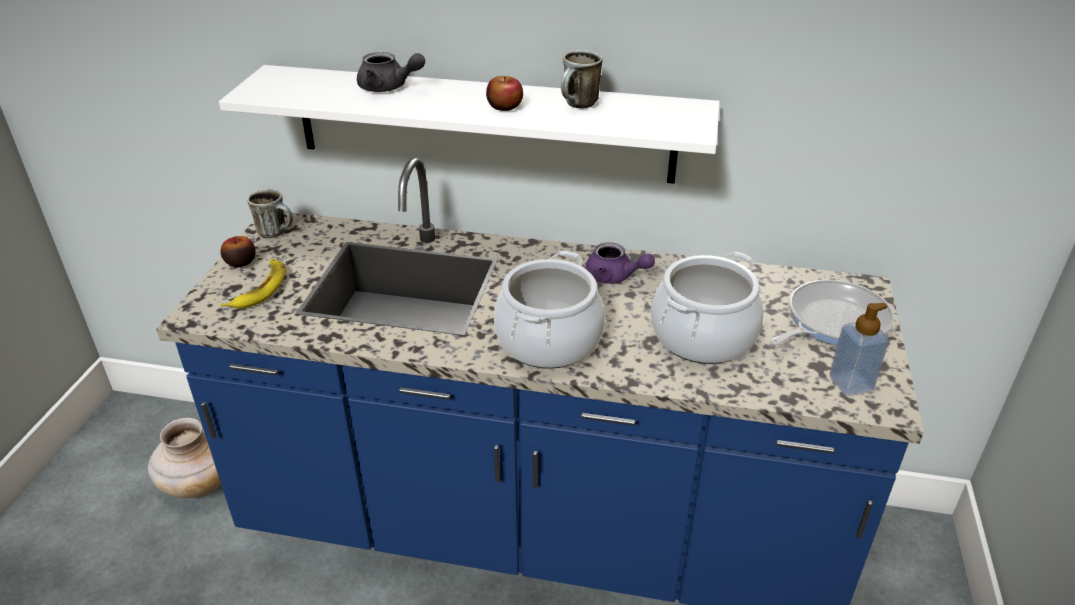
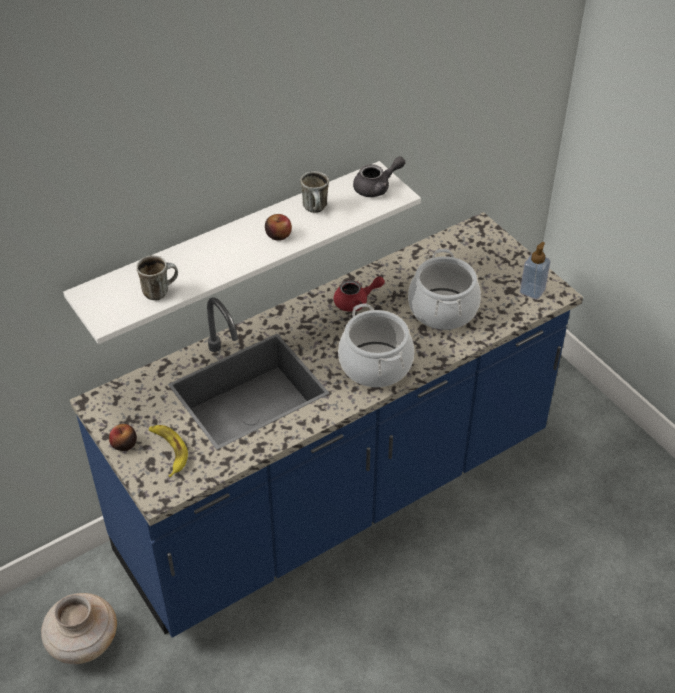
camera: 45 degrees left, 10 degrees up
(277, 233) = (111, 409): mug -> mug (160, 291)
(388, 87) = (185, 261): grey teapot -> grey teapot (377, 187)
(614, 277) = (356, 302): purple teapot -> red teapot
(832, 321) = (488, 259): frying pan -> none

